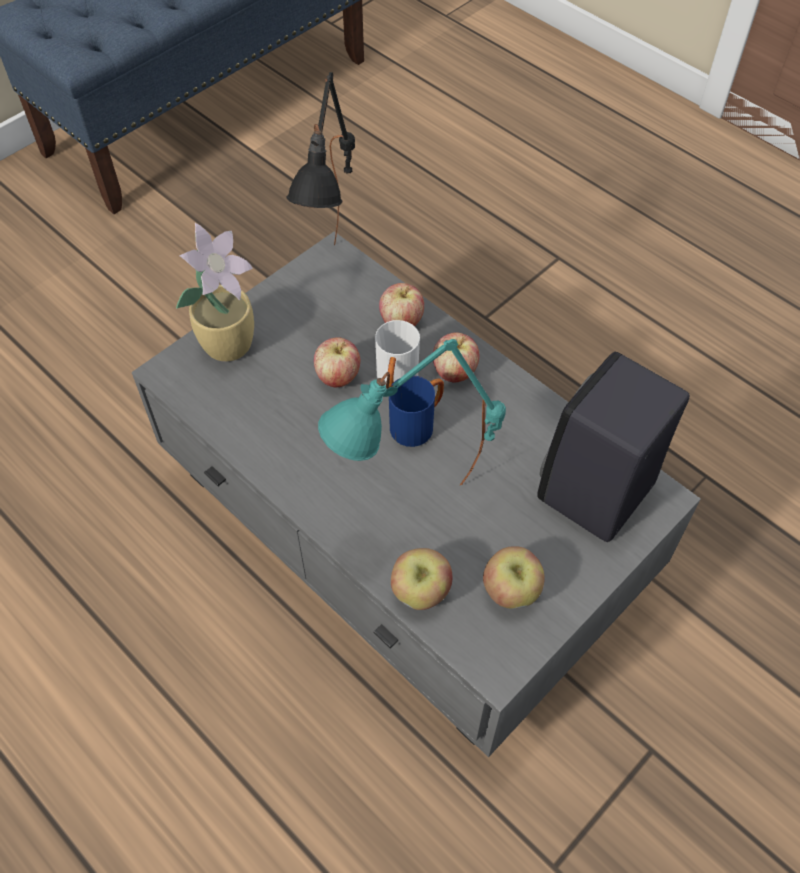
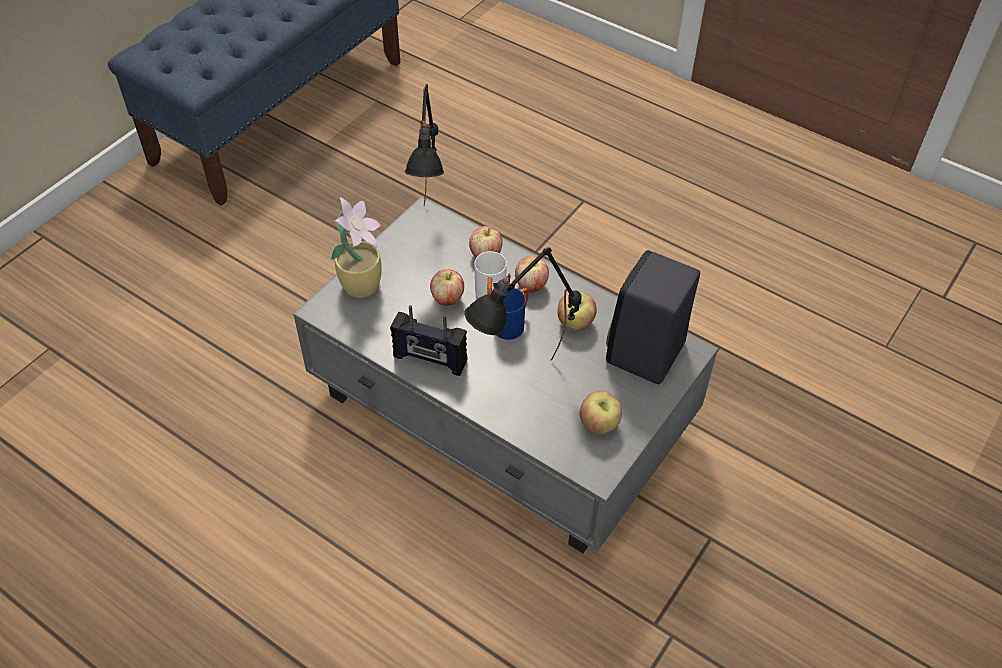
camera: 10 degrees left, 5 degrees down
(295, 461) = (430, 360): none -> radio
(414, 519) = (523, 387): turquoise table lamp -> black table lamp
(420, 592) = (537, 433): apple -> apple (575, 323)

